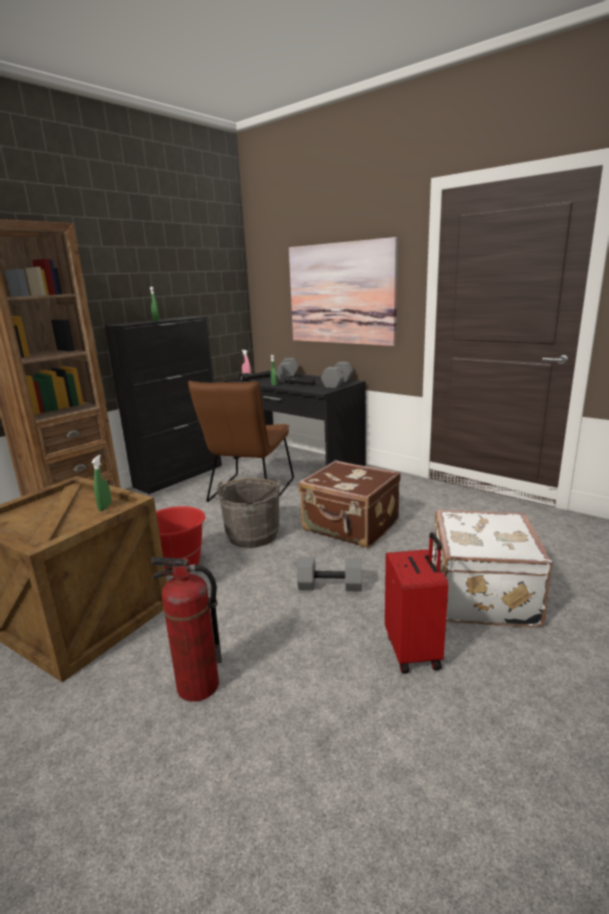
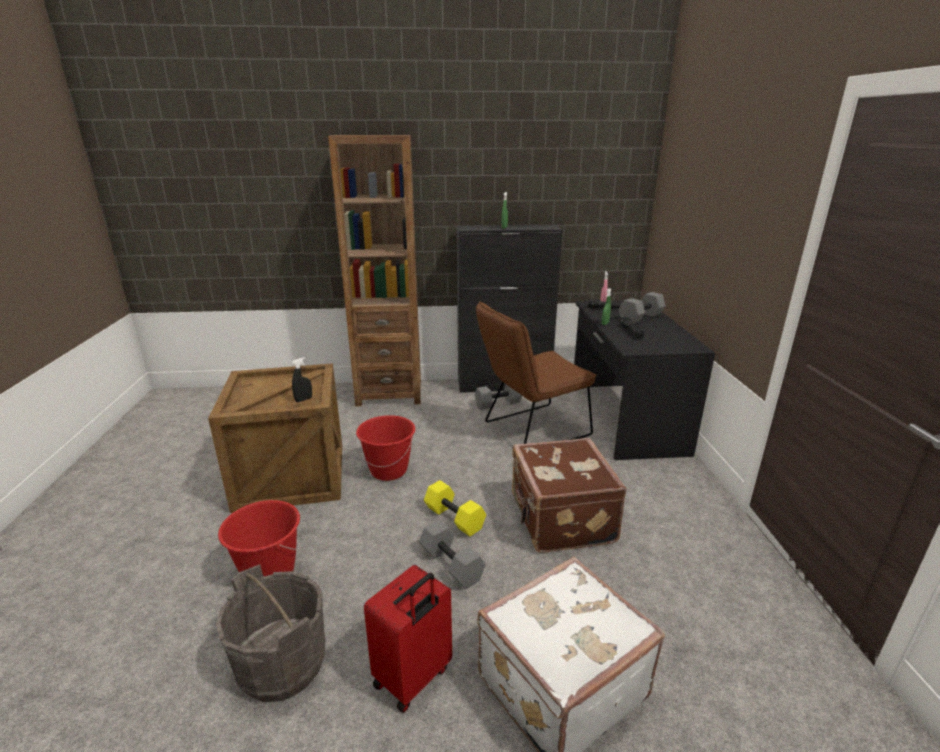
camera: 45 degrees right, 5 degrees up
(105, 507) = (303, 399): green spray bottle -> black spray bottle
(198, 686) = (269, 573): fire extinguisher -> red bucket
(252, 535) = (470, 475): grey bucket -> grey bucket (282, 665)
(286, 562) = (455, 518): none -> yellow dumbbell
(338, 384) = (673, 345): grey dumbbell -> grey dumbbell (498, 404)
(341, 294) = (721, 229): picture -> none

